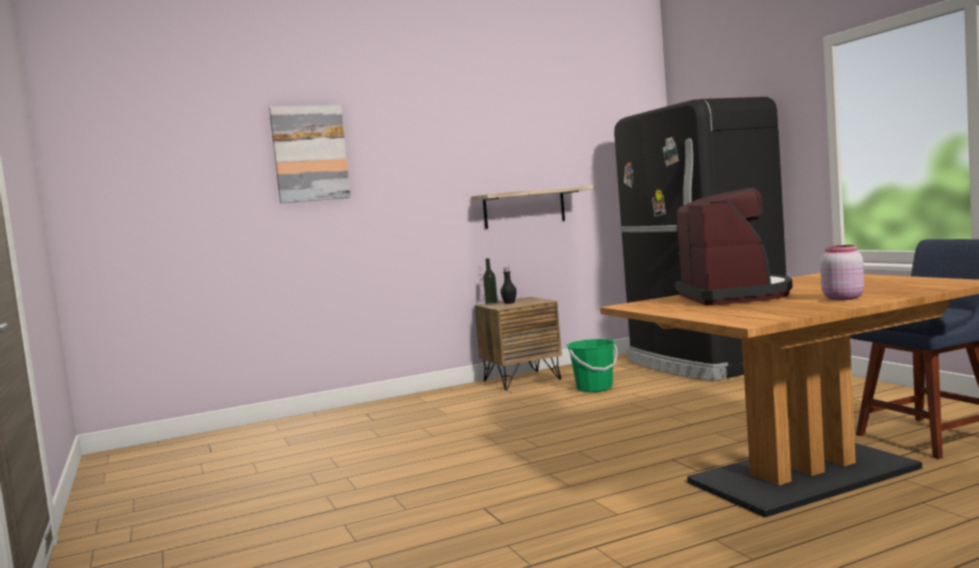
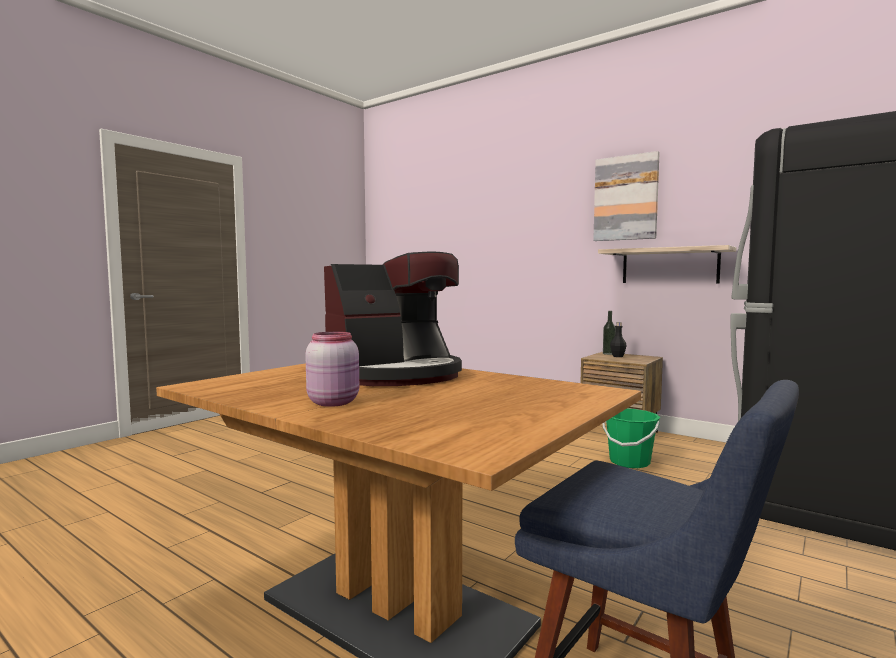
camera: 60 degrees right, 0 degrees up
(310, 153) = (489, 213): picture -> picture (626, 198)

